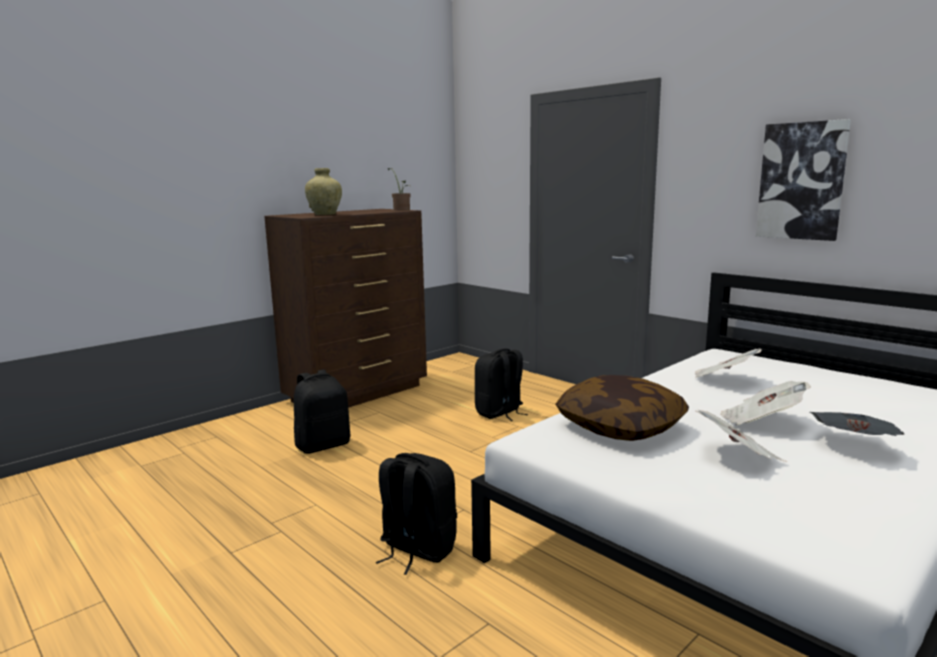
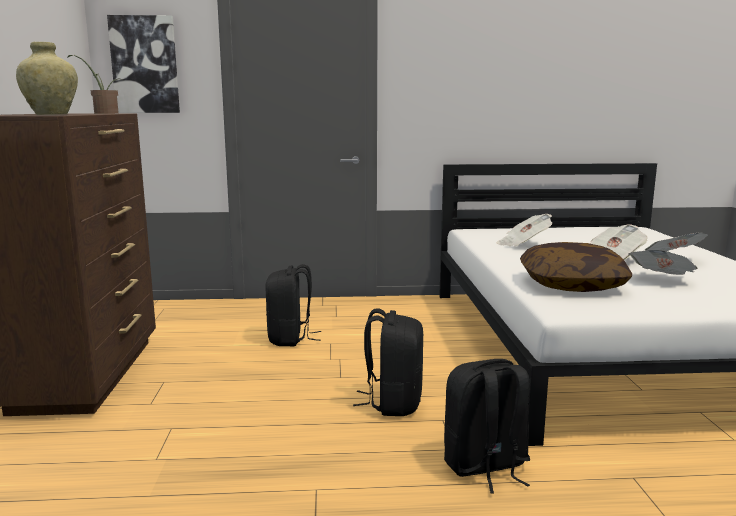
camera: 50 degrees left, 0 degrees up
(323, 445) = (178, 437): black backpack -> black backpack (393, 403)
(801, 181) = (505, 85): picture -> picture (145, 65)

